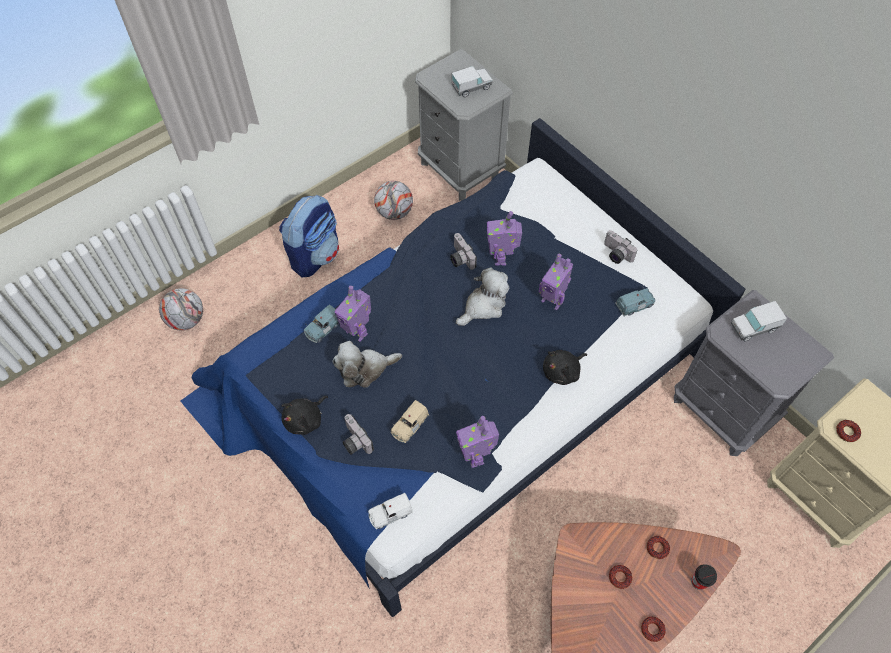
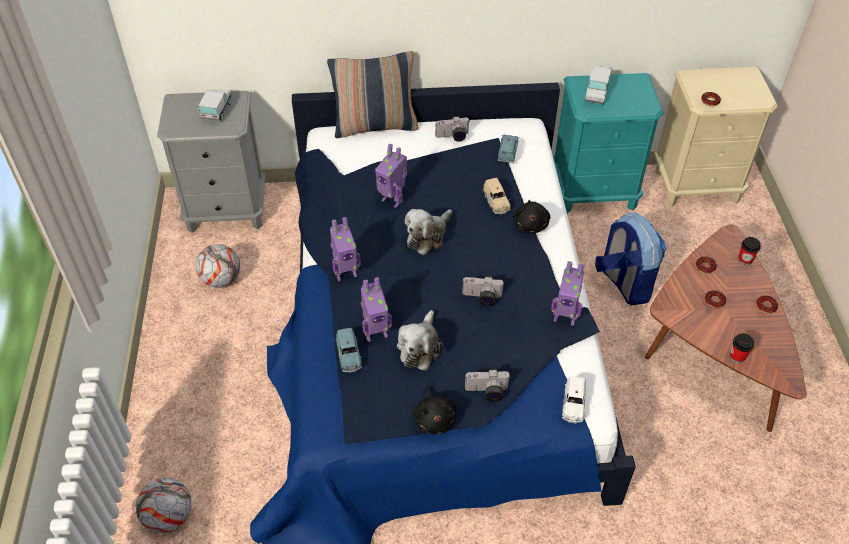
camera: 55 degrees left, 10 degrees down
(315, 255) = (205, 365): backpack -> backpack (623, 283)
(409, 426) = (503, 345): beige toy car -> beige toy car (496, 203)
(459, 258) = (367, 225): camera -> camera (481, 298)
(483, 306) = (428, 236): plush toy -> plush toy turned 135 degrees counterclockwise
(552, 300) = (461, 194): toy robot -> toy robot (345, 273)
(566, 630) = (737, 357): none -> cup
(579, 195) = (375, 126): none -> pillow
(723, 410) = (595, 192): grey nightstand -> turquoise nightstand

